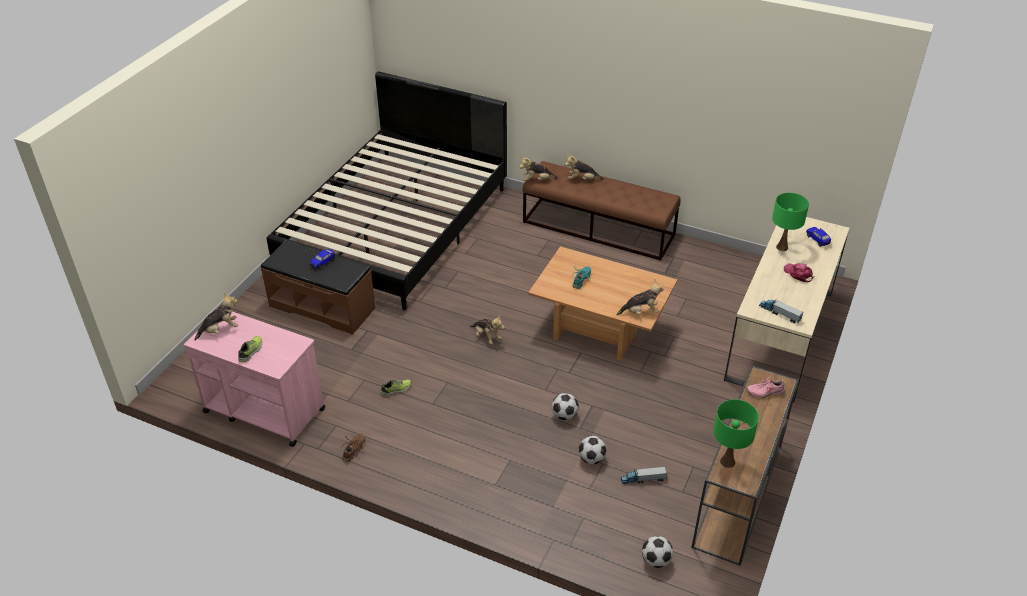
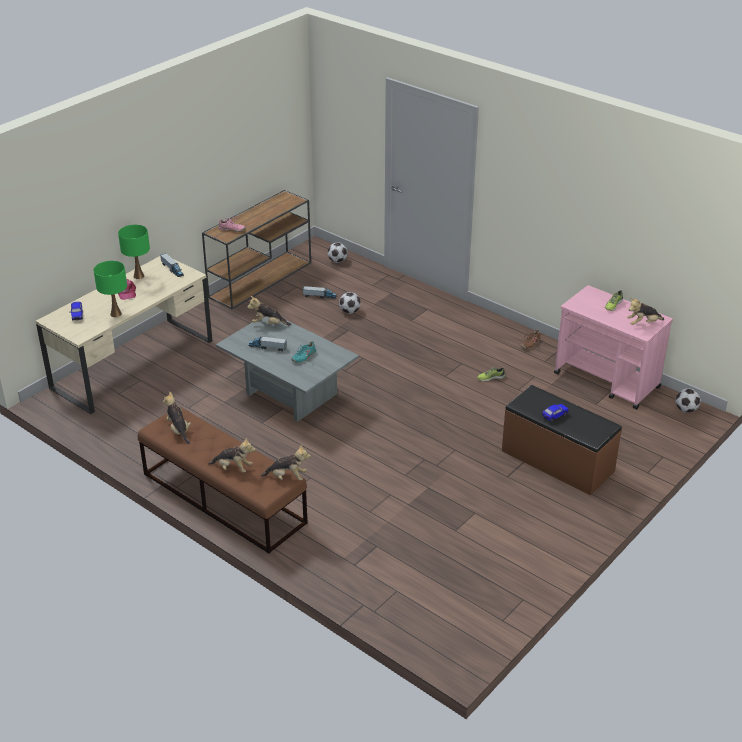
camera: 165 degrees left, 5 degrees down
(396, 226) = (464, 546): black bed -> none
(487, 337) = (397, 405): plush toy -> plush toy (178, 430)
(564, 415) = (356, 339): football -> football (686, 410)
(600, 329) = (289, 395): brown coffee table -> grey coffee table
(623, 284) = (267, 347): none -> toy truck
(727, 461) = (288, 204): green table lamp -> green table lamp (138, 276)

